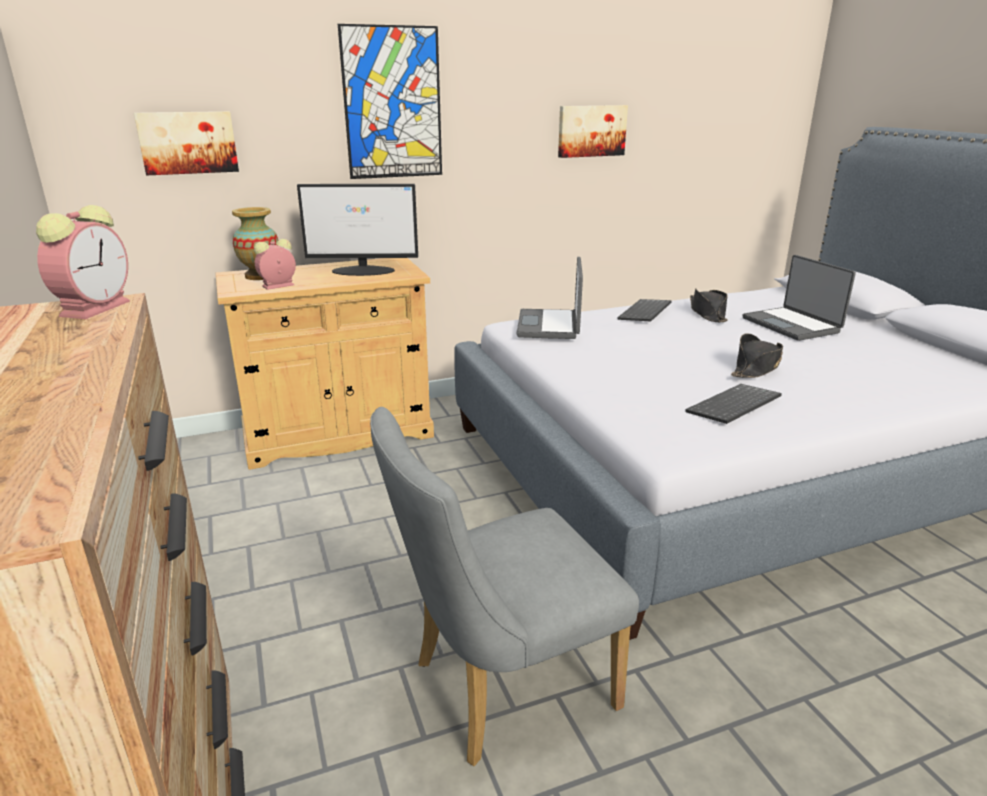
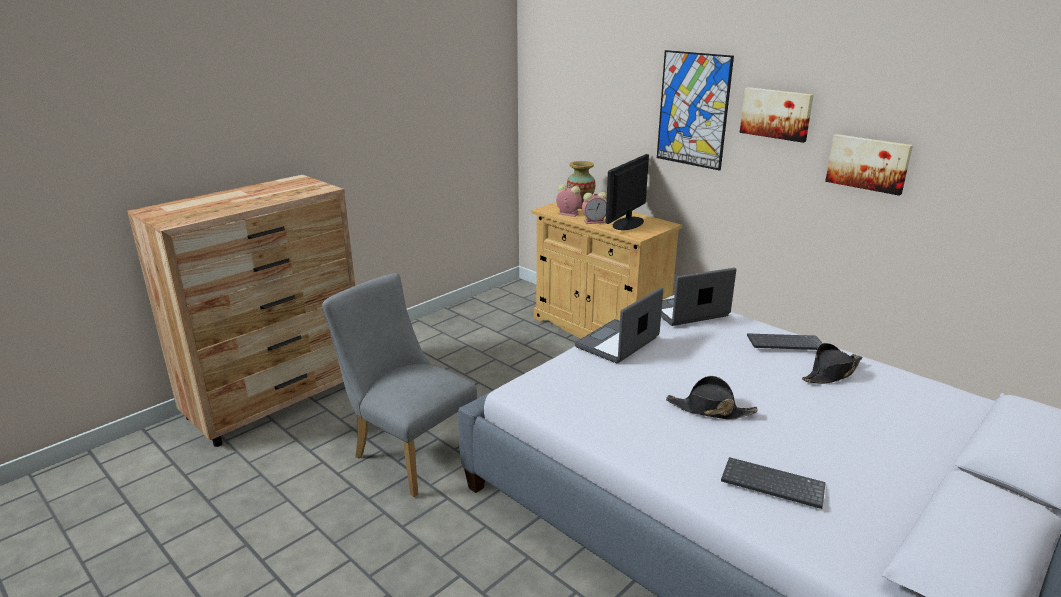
camera: 65 degrees right, 0 degrees up
(97, 307) = (321, 189): alarm clock -> alarm clock (595, 221)
(188, 142) = (576, 115): picture -> picture (776, 114)
(364, 271) = (627, 223): monitor -> monitor turned 60 degrees clockwise
(734, 407) = (612, 406): keyboard -> keyboard (770, 485)
(792, 325) = (865, 422): laptop -> laptop (618, 343)

